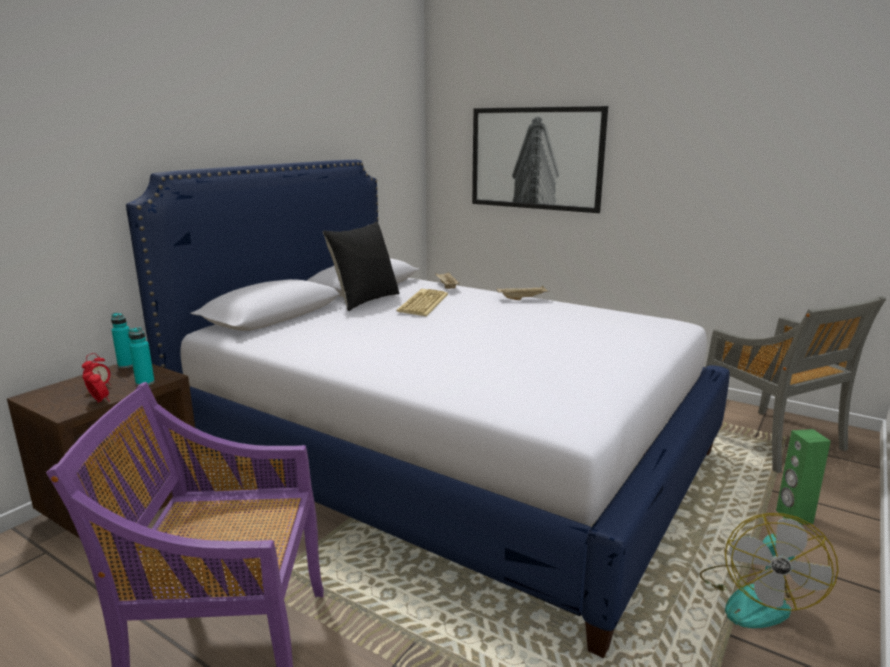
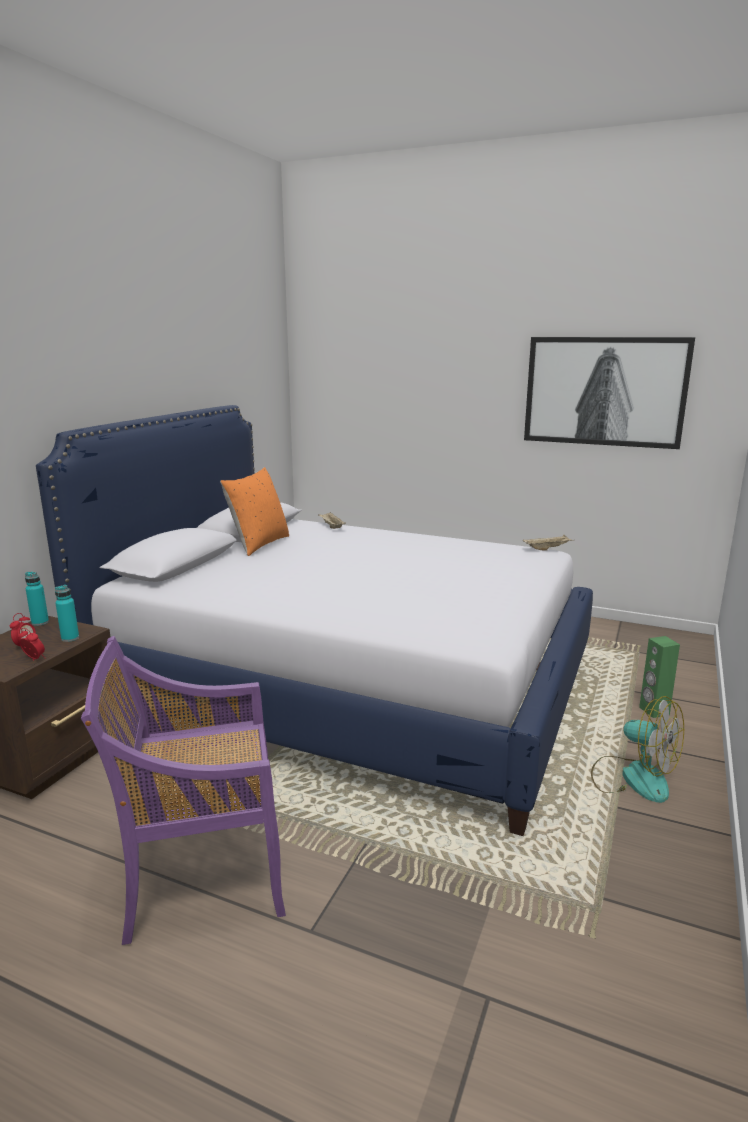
camera: 10 degrees left, 0 degrees up
(365, 300) = (258, 544): black pillow -> orange pillow
(422, 303) = (315, 544): keyboard -> none
(522, 299) = (406, 535): beige tray -> beige tray (548, 549)
(535, 158) = (401, 399): picture -> picture (604, 391)
(756, 598) = (633, 777): fan -> fan turned 60 degrees counterclockwise
(771, 441) = (628, 650): grey chair -> none

